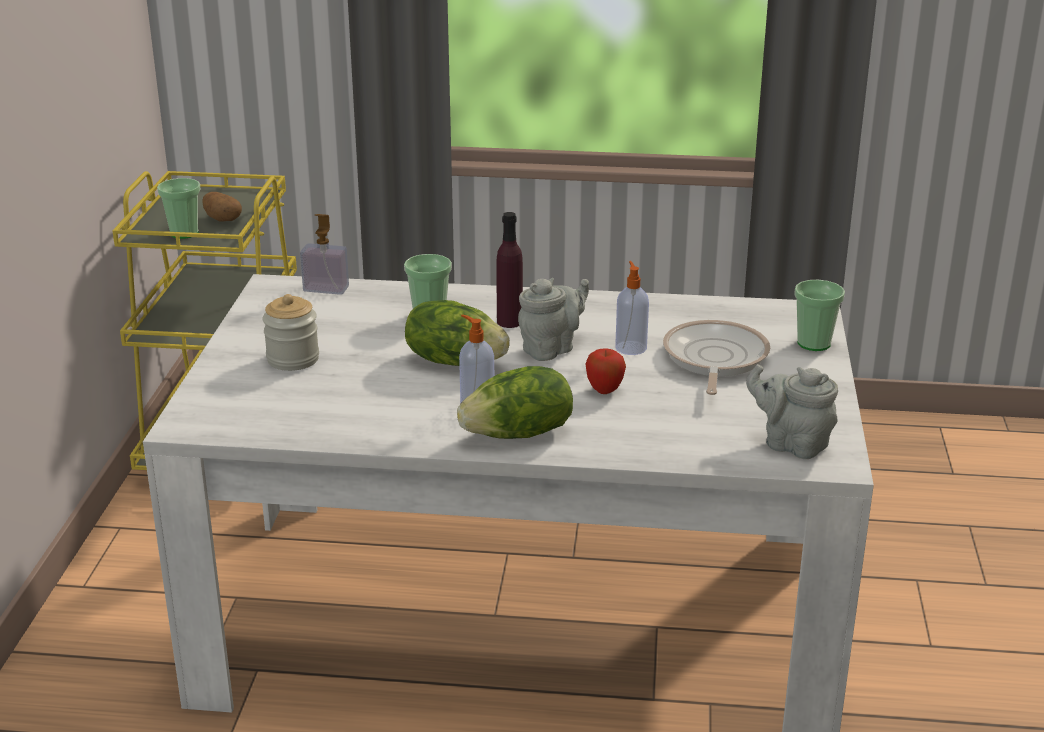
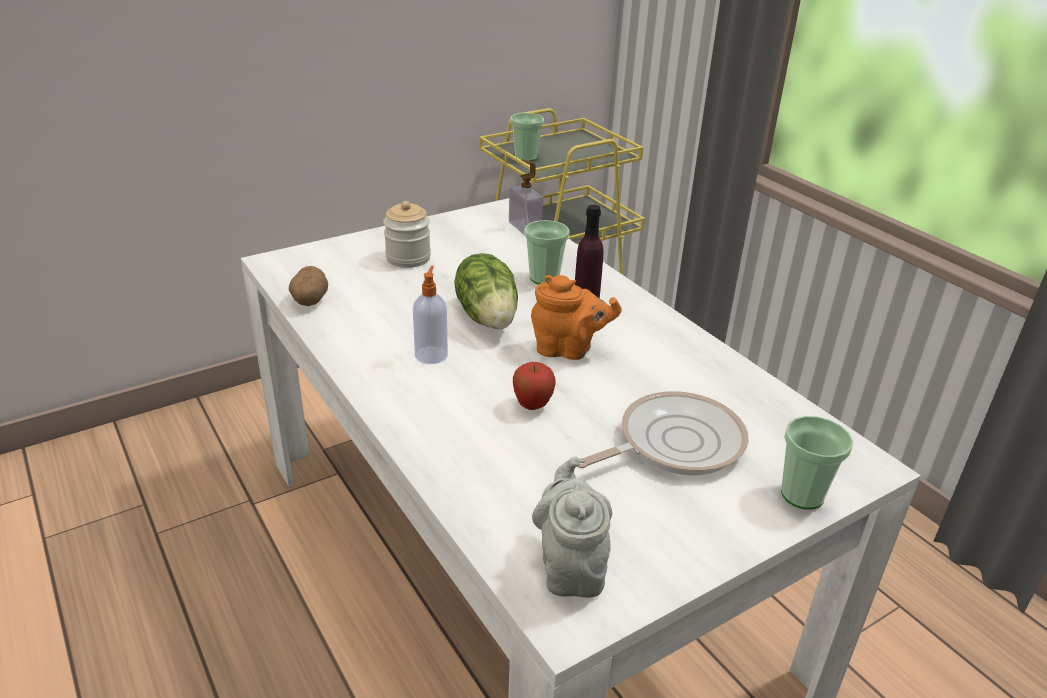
camera: 50 degrees right, 5 degrees up
(224, 220) = (564, 160): potato -> potato (309, 301)
(519, 434) = (406, 394): lettuce -> none
(551, 349) = (568, 350): grey teapot -> orange teapot
(630, 347) = (628, 387): soap dispenser -> none

